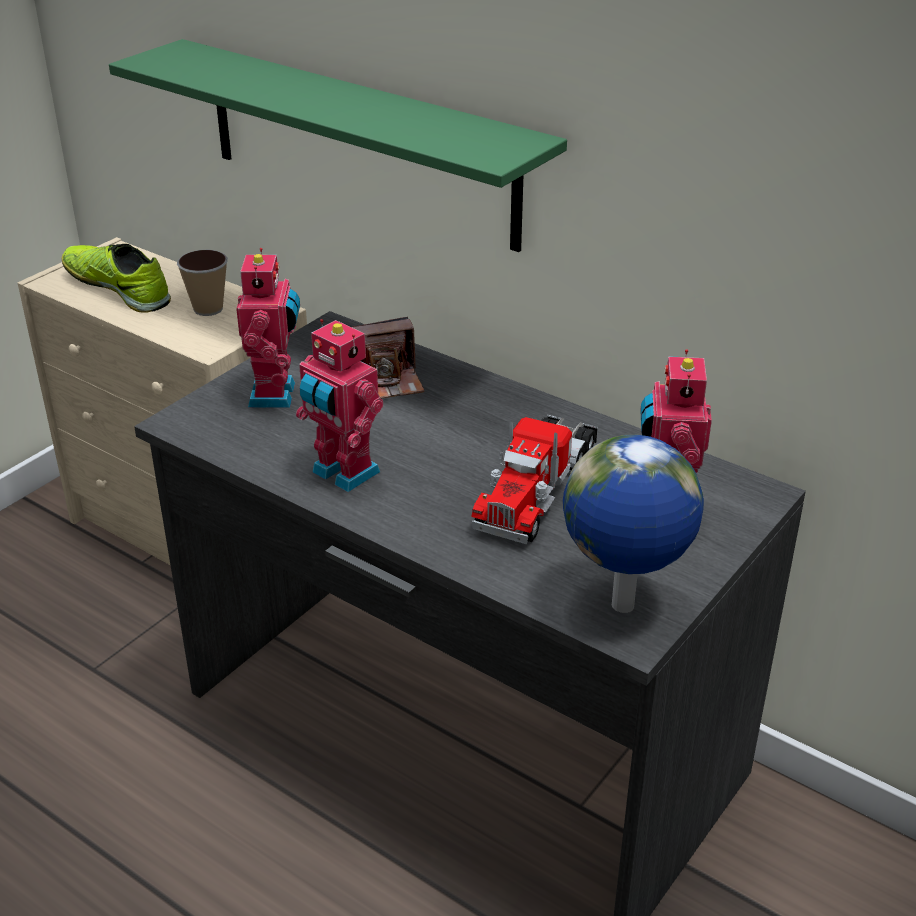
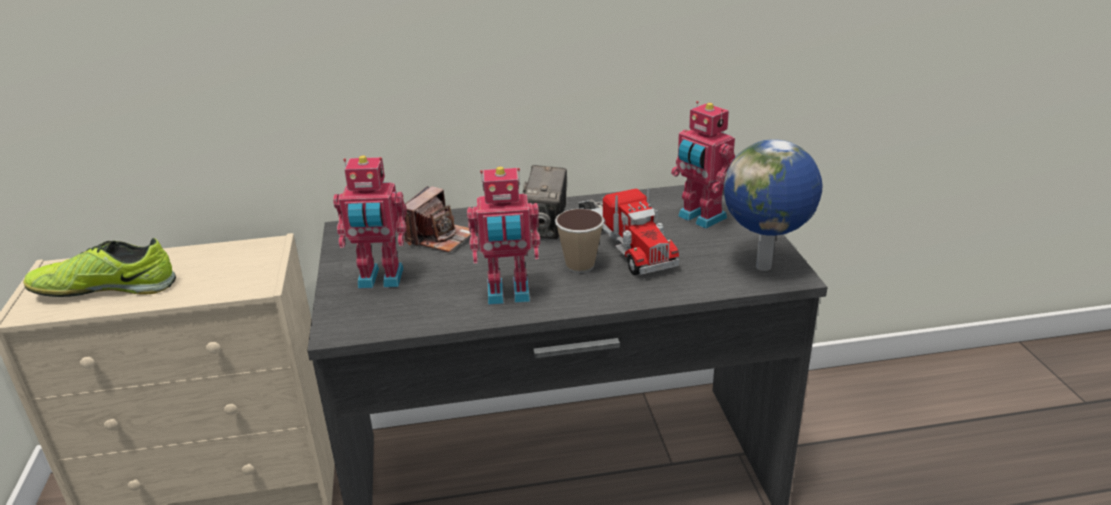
camera: 45 degrees left, 5 degrees down
(208, 309) = (214, 265): cup -> cup (580, 265)
(276, 395) = (380, 280): toy robot -> toy robot turned 135 degrees clockwise
(359, 143) = (332, 68): green shelf -> none
(492, 427) = (546, 228): none -> camera

